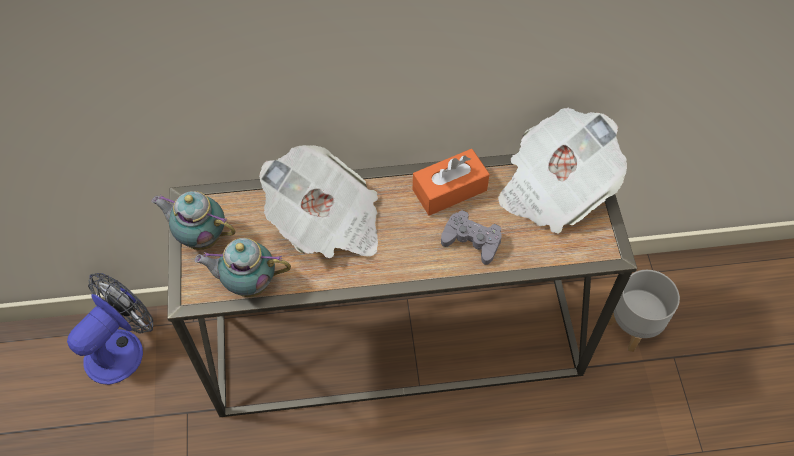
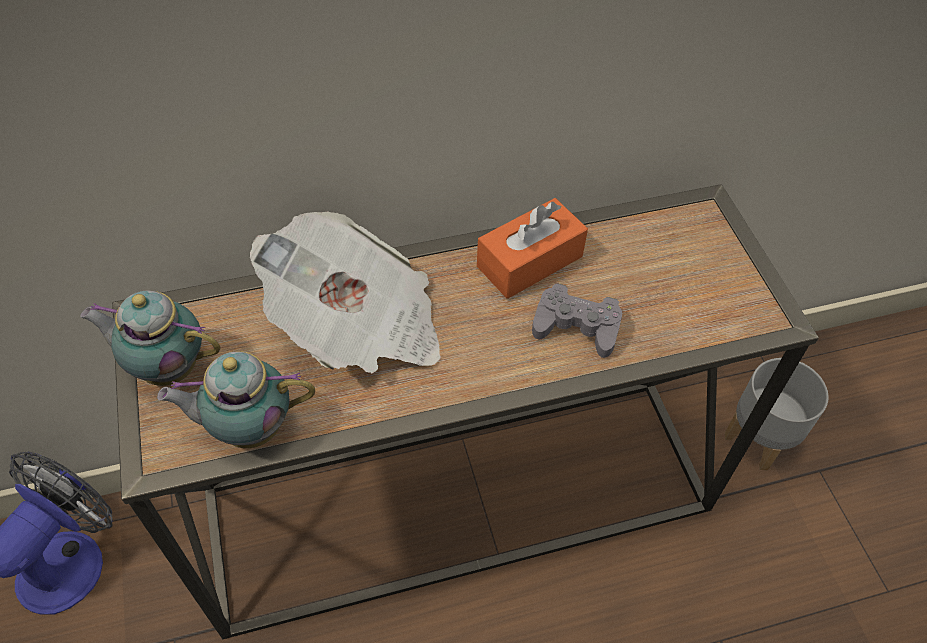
camera: 10 degrees left, 5 degrees down
(554, 188) = (674, 244): newspaper -> none

